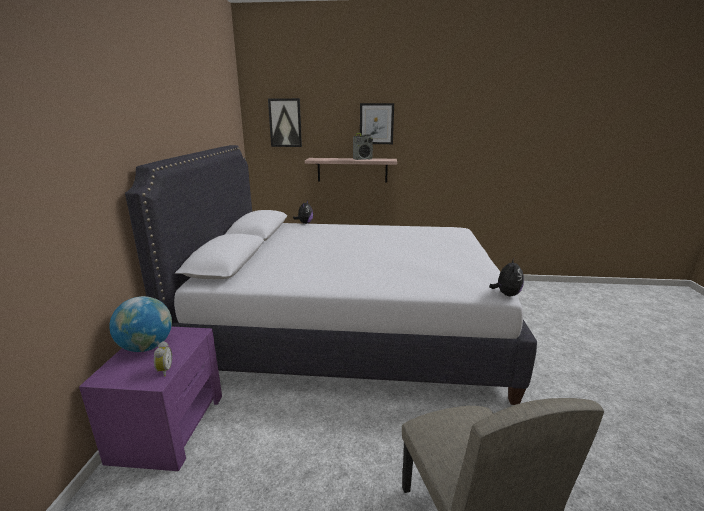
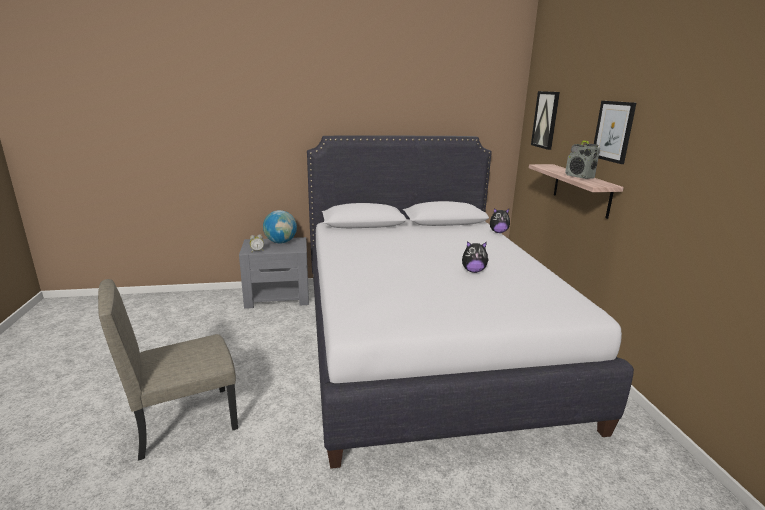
camera: 75 degrees right, 0 degrees up
(169, 426) = (278, 296): purple nightstand -> grey nightstand
(506, 294) = (349, 333): plush toy -> plush toy (473, 271)

